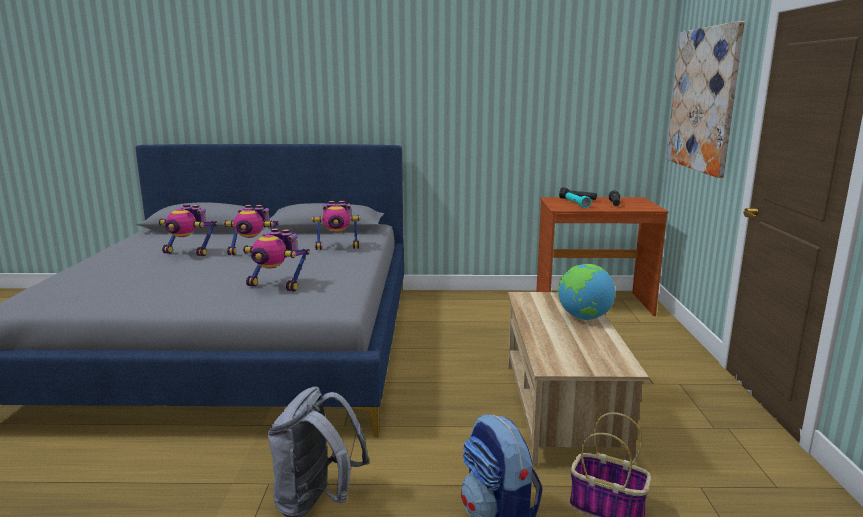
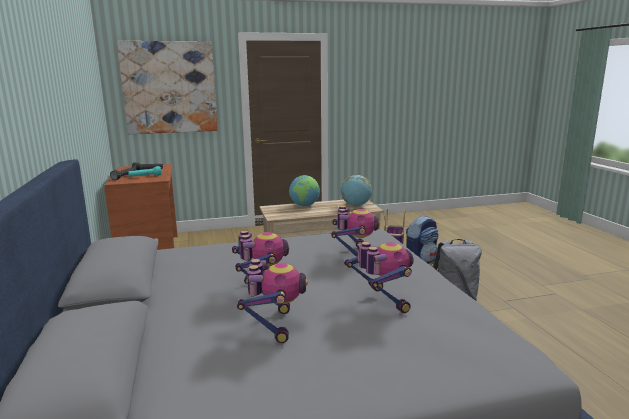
camera: 105 degrees left, 0 degrees up
(338, 247) = (220, 256): toy robot -> toy robot (381, 301)
(577, 356) = (356, 205): none -> globe

